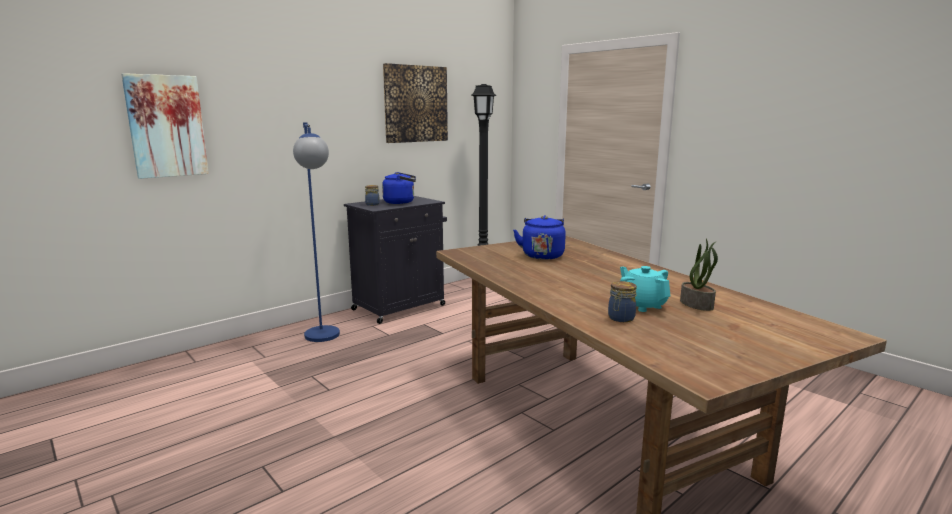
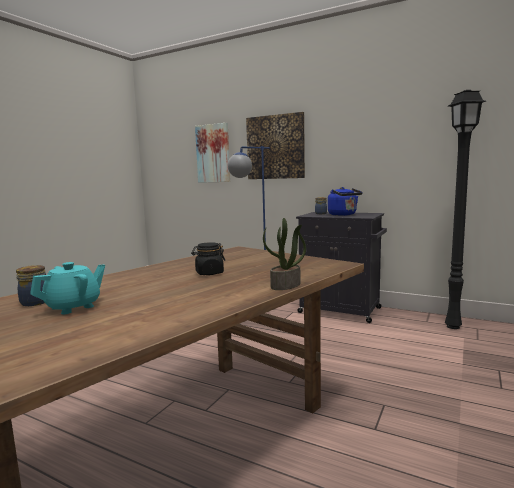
camera: 70 degrees right, 5 degrees down
(415, 104) = (396, 124): picture -> picture (275, 147)
(542, 255) = (253, 266): blue kettle -> none
(557, 267) = (209, 273): none -> black jar
(697, 304) = (70, 329): potted plant -> potted plant (285, 286)

